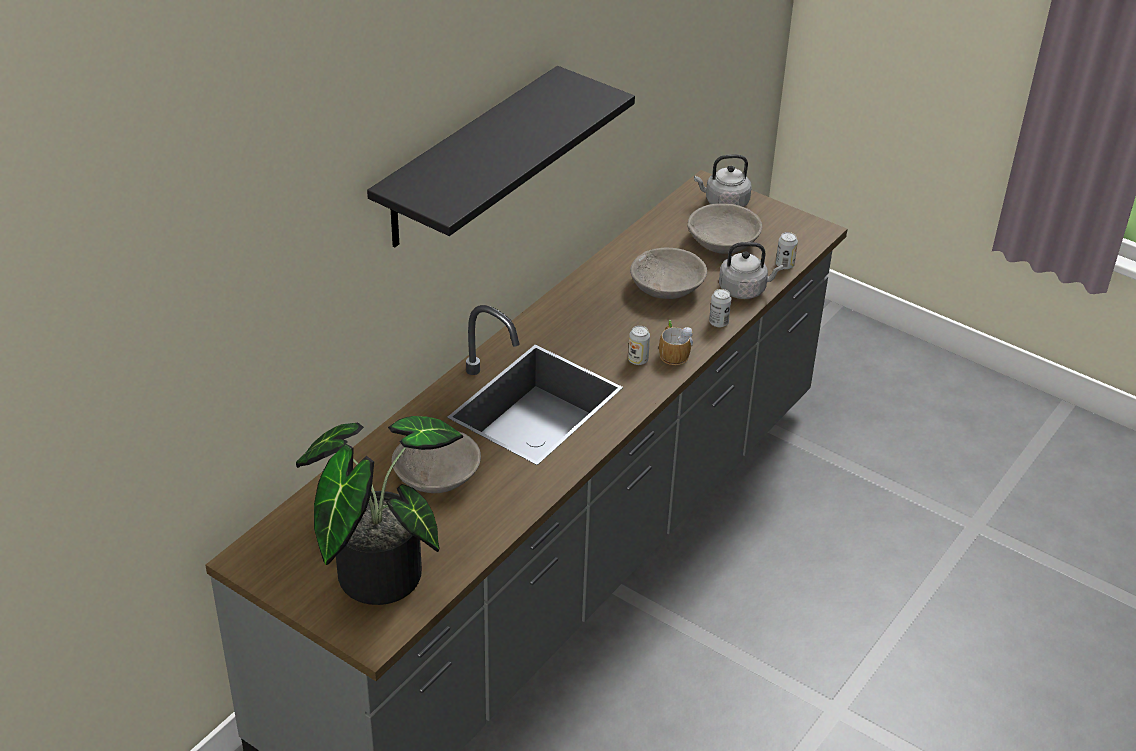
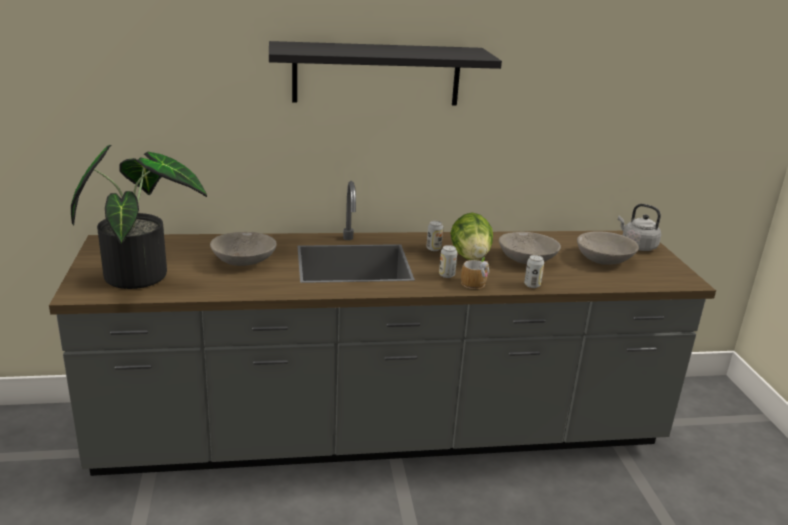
camera: 45 degrees right, 15 degrees down
(619, 318) = (470, 257): none -> lettuce
(745, 290) = (579, 281): grey kettle -> none
(784, 265) = (631, 284): can -> can (433, 249)

